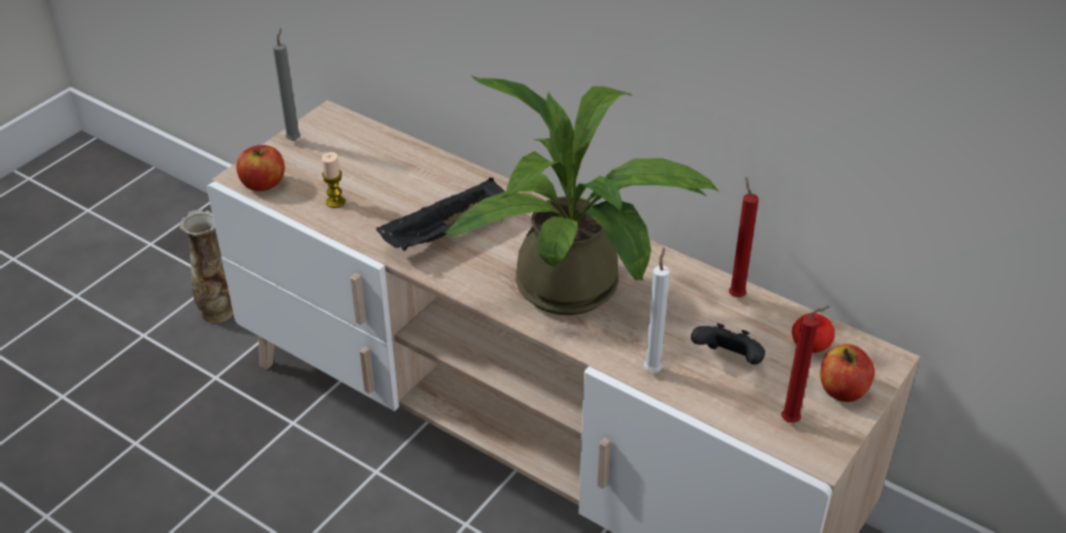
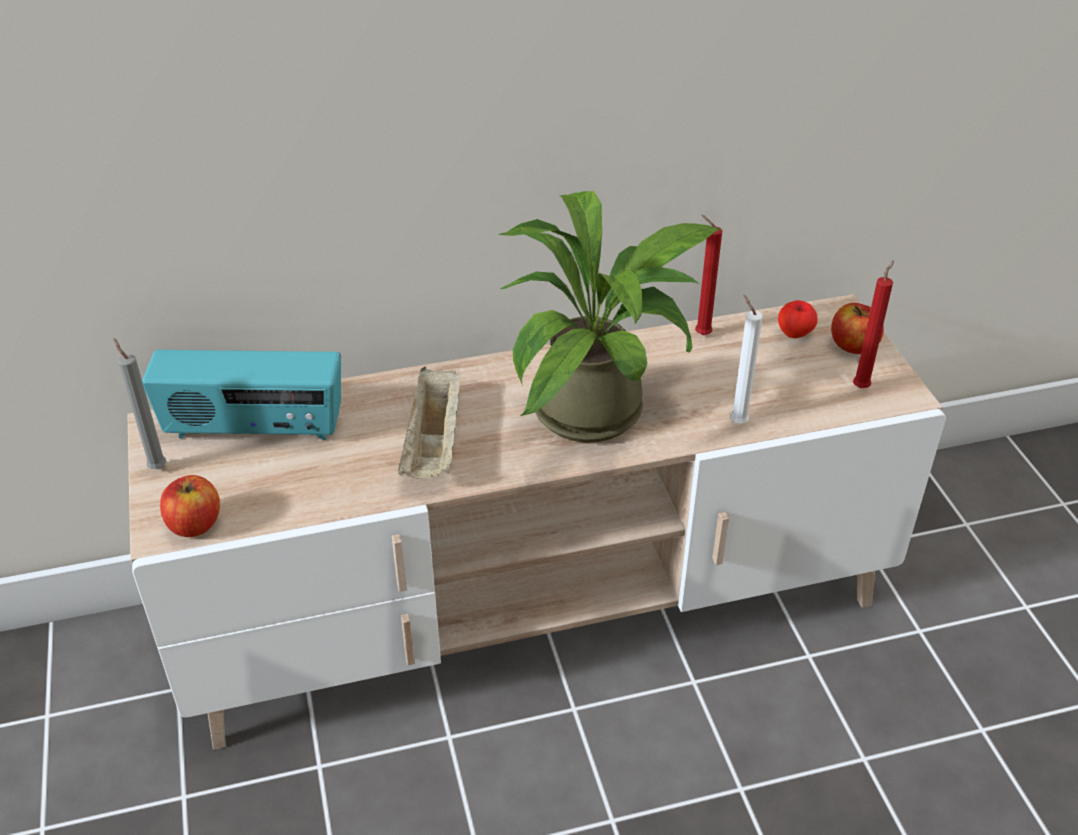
camera: 50 degrees left, 0 degrees up
(218, 310) = (93, 740): vase -> none
(335, 202) = (294, 489): candle -> none
(370, 154) = (254, 429): none -> radio
(445, 234) = (434, 444): black tray -> beige tray
(728, 360) = (767, 379): black game controller -> none

